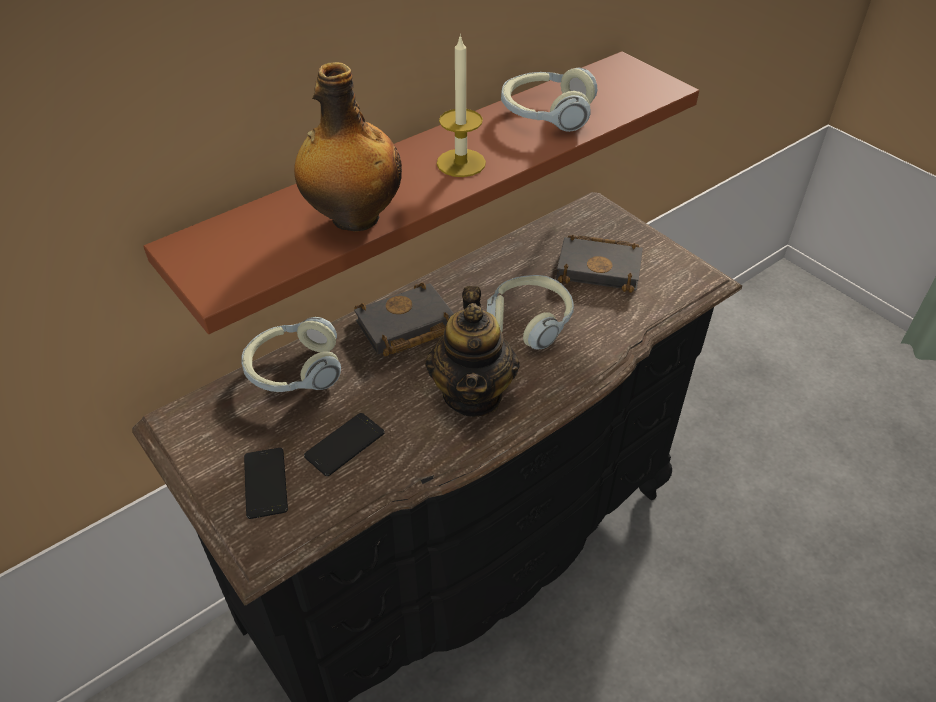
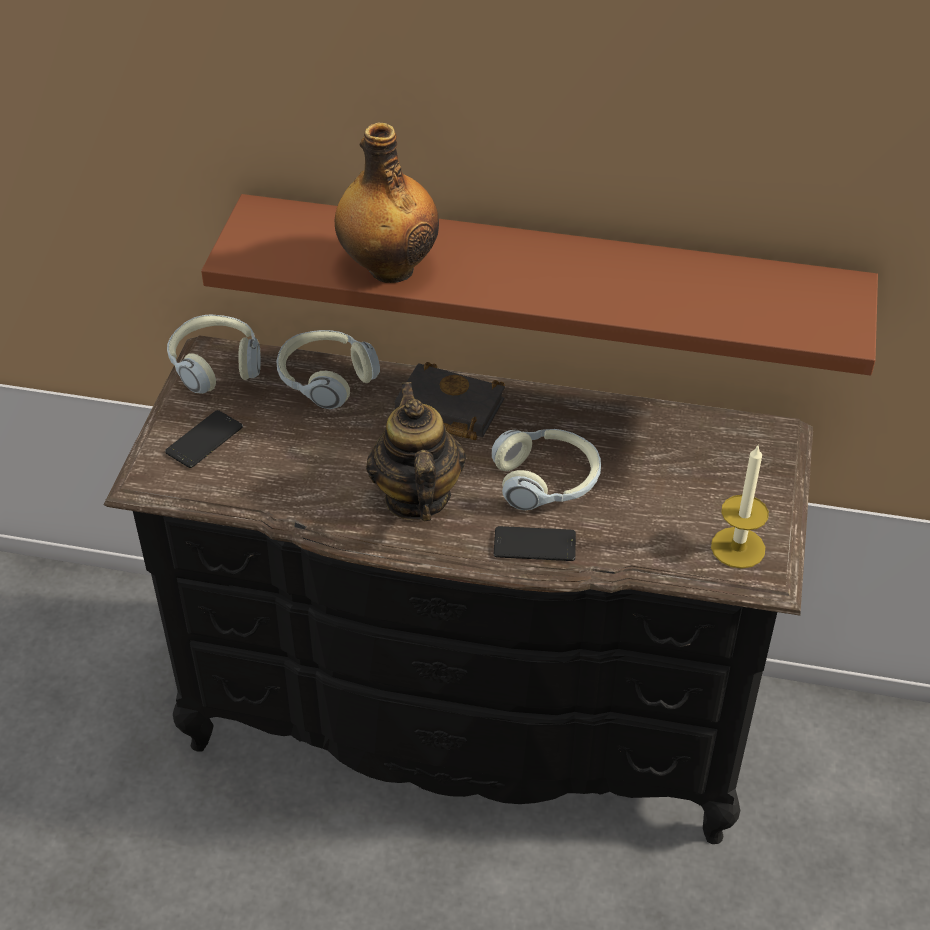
camera: 50 degrees right, 0 degrees up
(345, 445) = (283, 457): phone -> phone (534, 545)
(461, 163) = (536, 279): candle -> candle (738, 547)
(473, 394) = (416, 497): teapot -> teapot turned 120 degrees clockwise
(546, 114) = (682, 285): headphones -> headphones (215, 364)
(601, 267) = (683, 489): black book -> none

